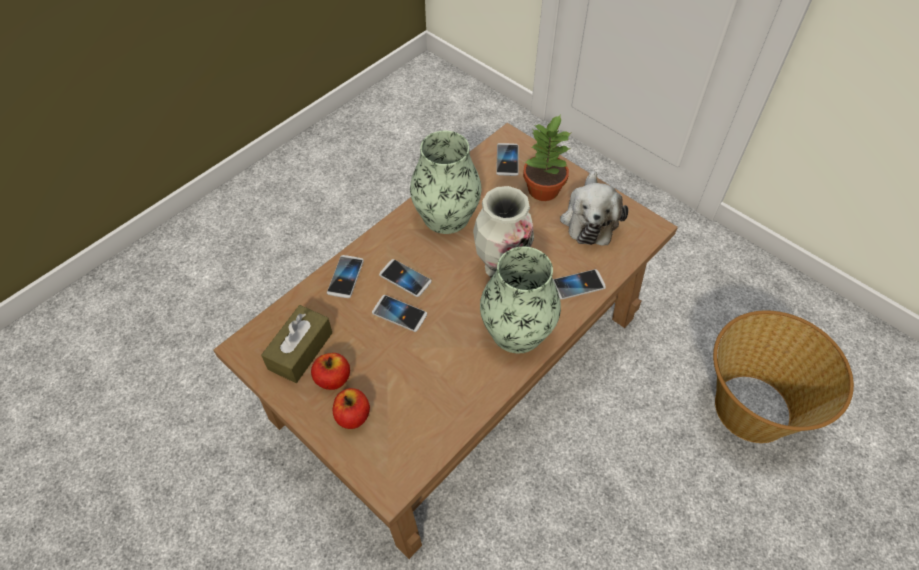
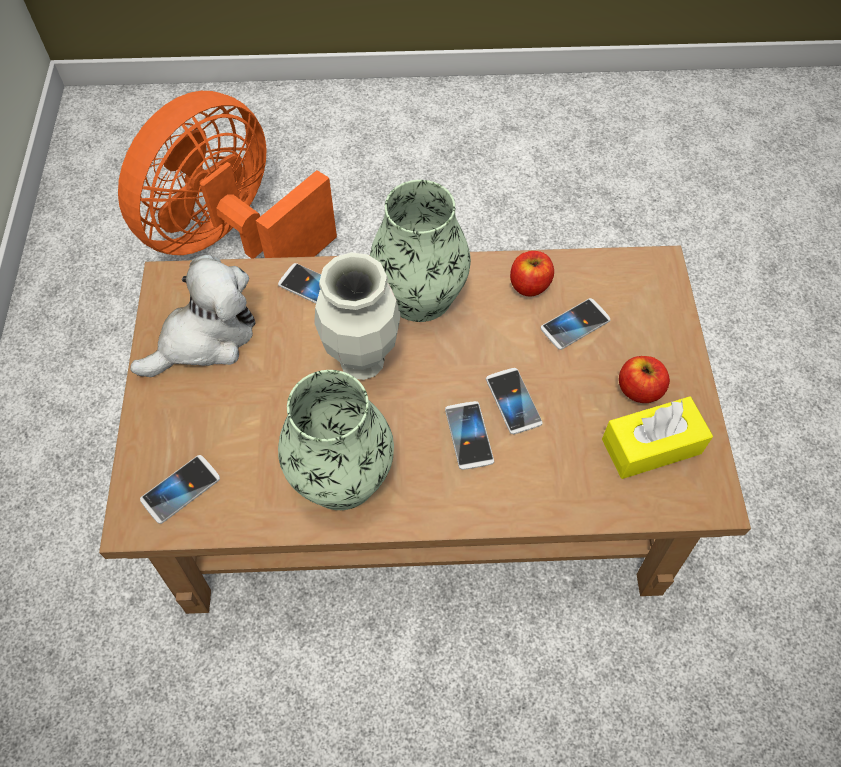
camera: 135 degrees left, 5 degrees up
(300, 350) = (651, 446): brown tissue box -> yellow tissue box
(345, 277) = (532, 494): phone -> phone (575, 325)
(353, 416) = (646, 342): apple -> apple (529, 285)
(542, 190) = (201, 413): potted plant -> none
(750, 408) = (233, 239): basket -> orange fan

